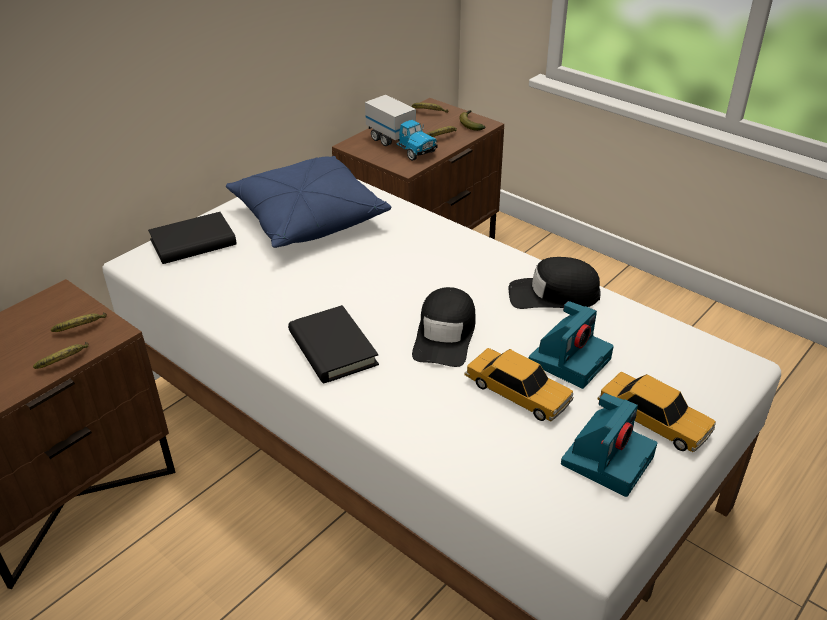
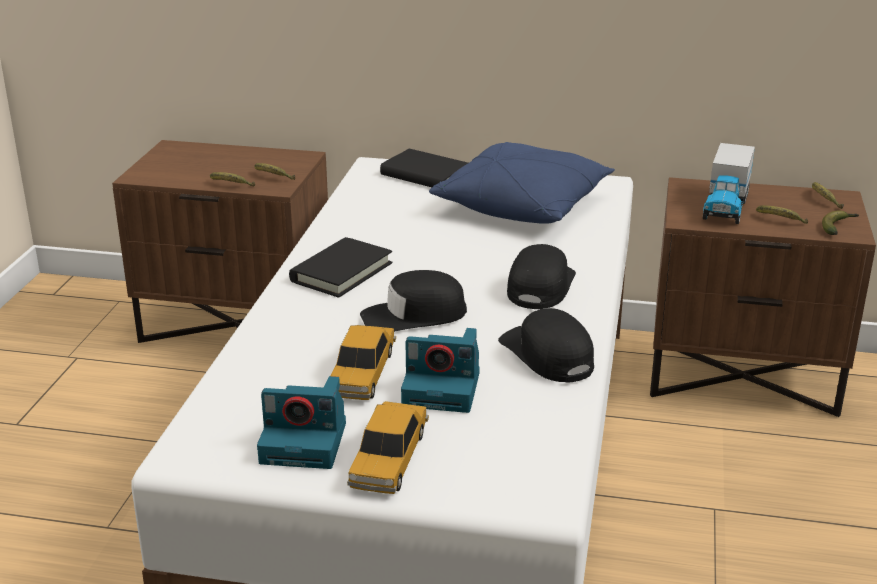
camera: 60 degrees right, 10 degrees down
(449, 260) = (540, 286): none -> black cap

